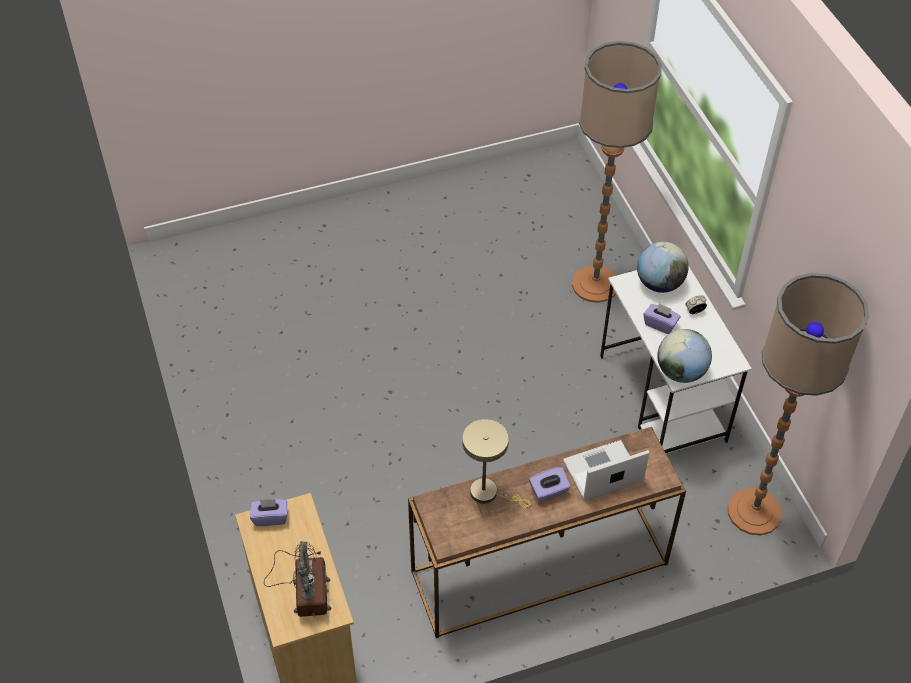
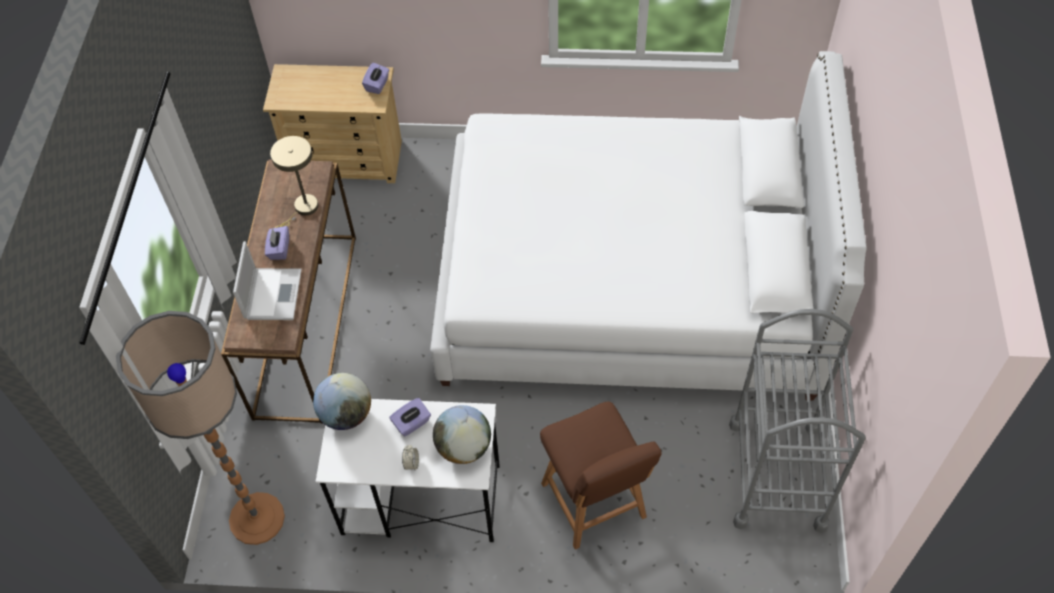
camera: 115 degrees right, 5 degrees up
(306, 589) = (305, 91): table lamp -> none
(366, 324) = (628, 283): none -> white bed
(507, 187) = (777, 474): none -> grey cart
(595, 284) = (595, 503): floor lamp -> brown chair

